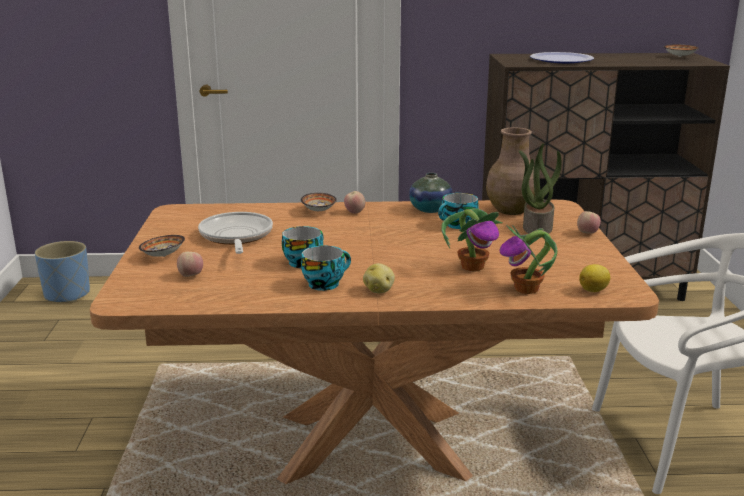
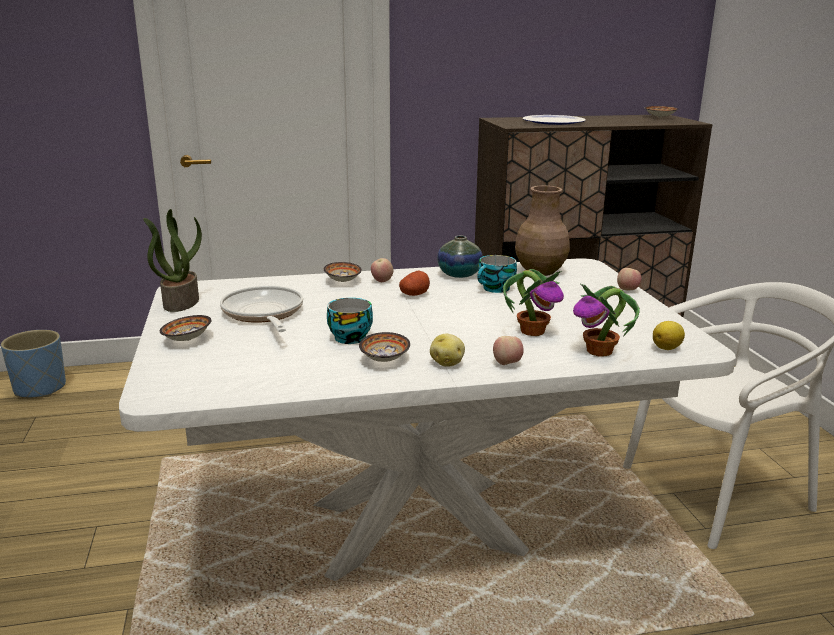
camera: 10 degrees left, 0 degrees up
(191, 276) = (229, 361): apple -> apple (507, 364)
(325, 283) = (385, 359): cup -> bowl
(372, 445) = (415, 526): brown dining table -> white dining table
(379, 226) = (414, 294): none -> potato
(536, 227) = (575, 287): potted plant -> potted plant (180, 302)

